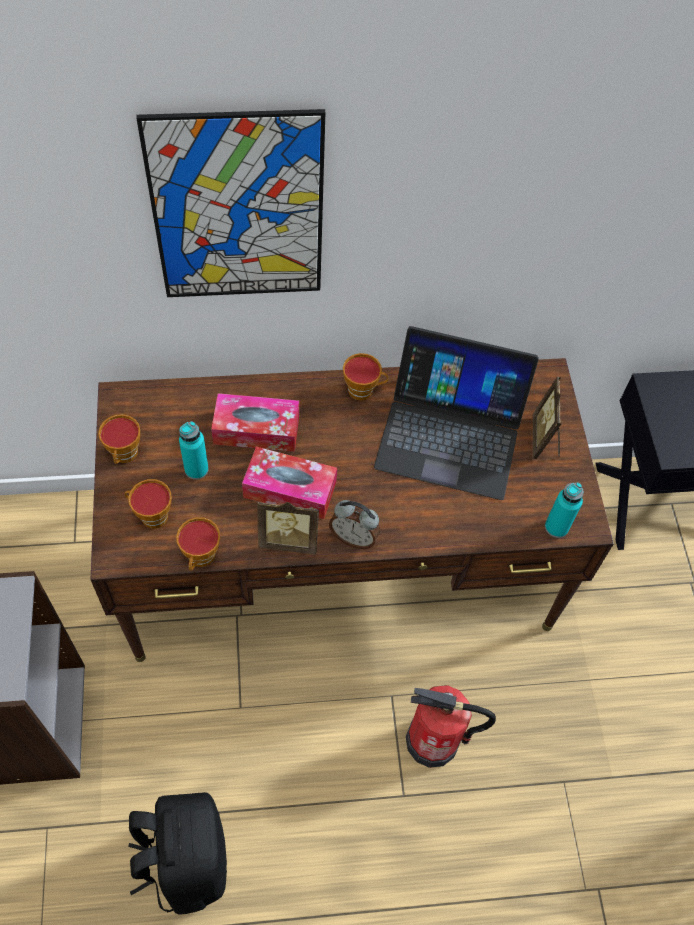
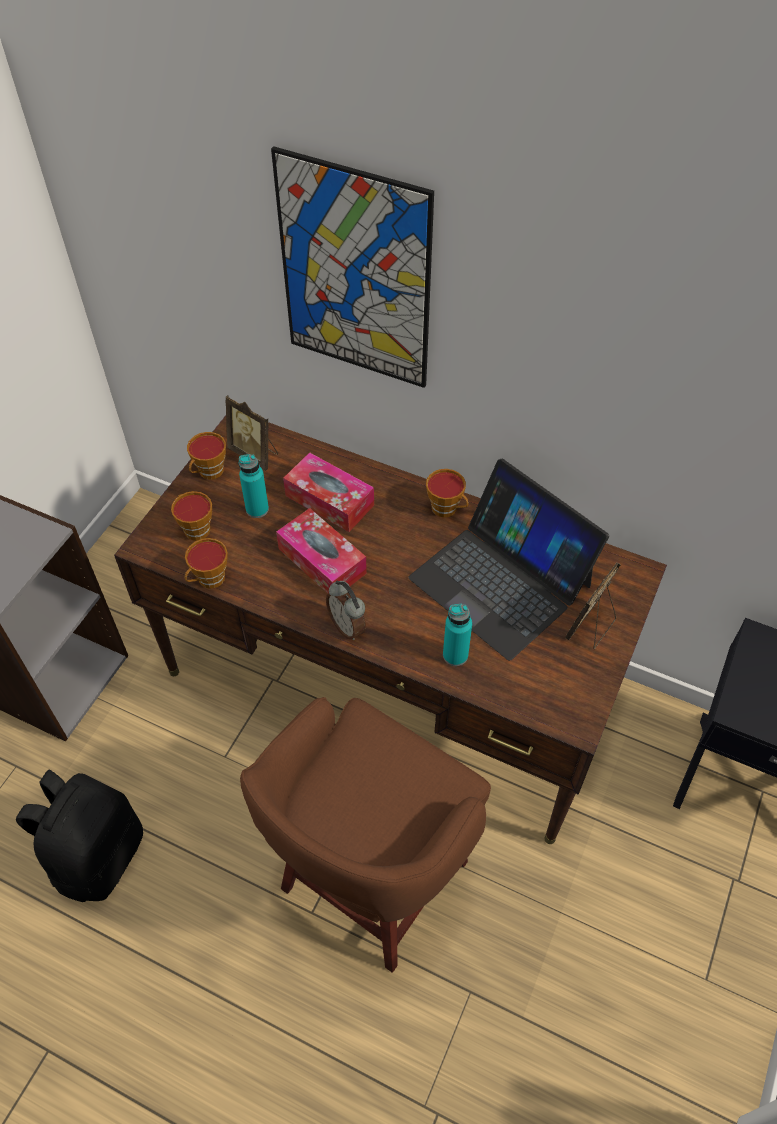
camera: 35 degrees right, 5 degrees down
(289, 540) = (291, 601): picture frame -> picture frame (255, 454)
(433, 741) = (370, 881): fire extinguisher -> brown stool
(556, 527) = (545, 710): turquoise bottle -> turquoise bottle (455, 655)

